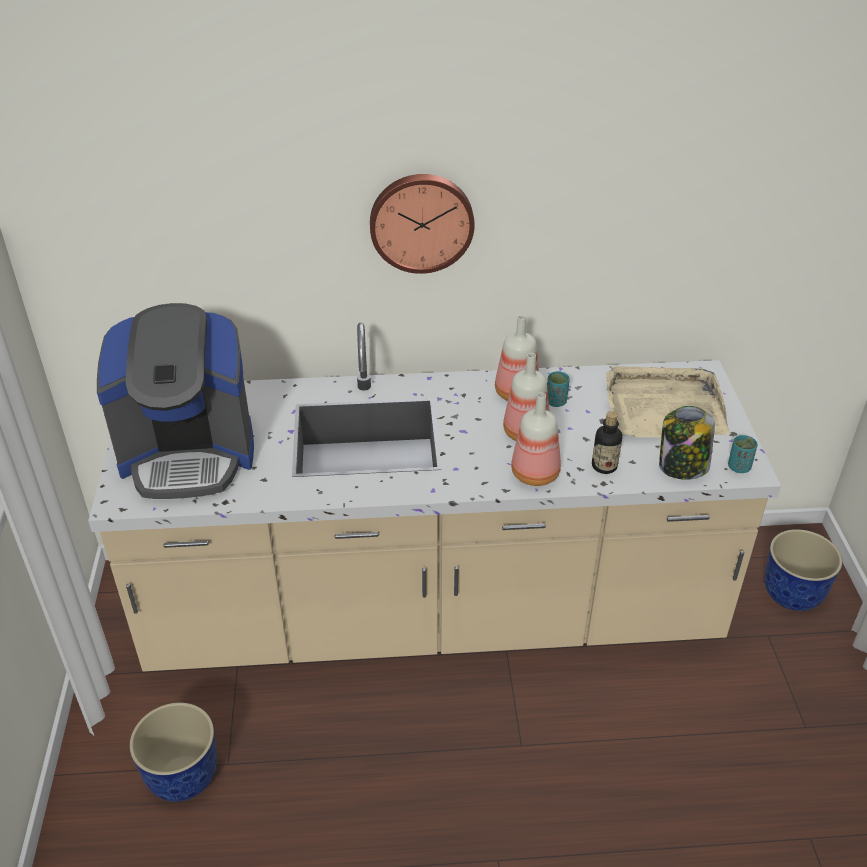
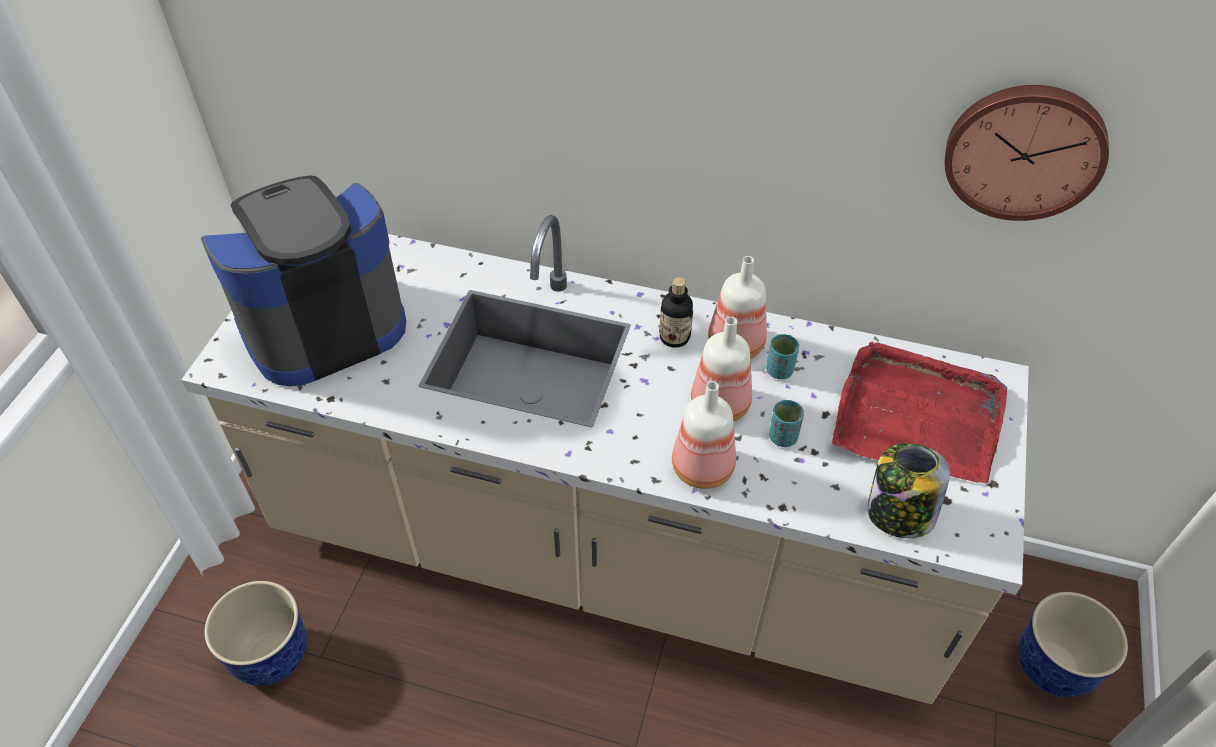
camera: 20 degrees right, 10 degrees up
(189, 455) = (323, 325): coffee machine -> coffee machine turned 135 degrees clockwise
(421, 221) = (646, 105): wall clock -> wall clock (1024, 150)
(604, 466) = (795, 482): bottle -> bottle (674, 337)
(663, 407) = (916, 417): beige tray -> red tray
(739, 467) = (976, 538): turquoise cup -> turquoise cup (782, 437)

